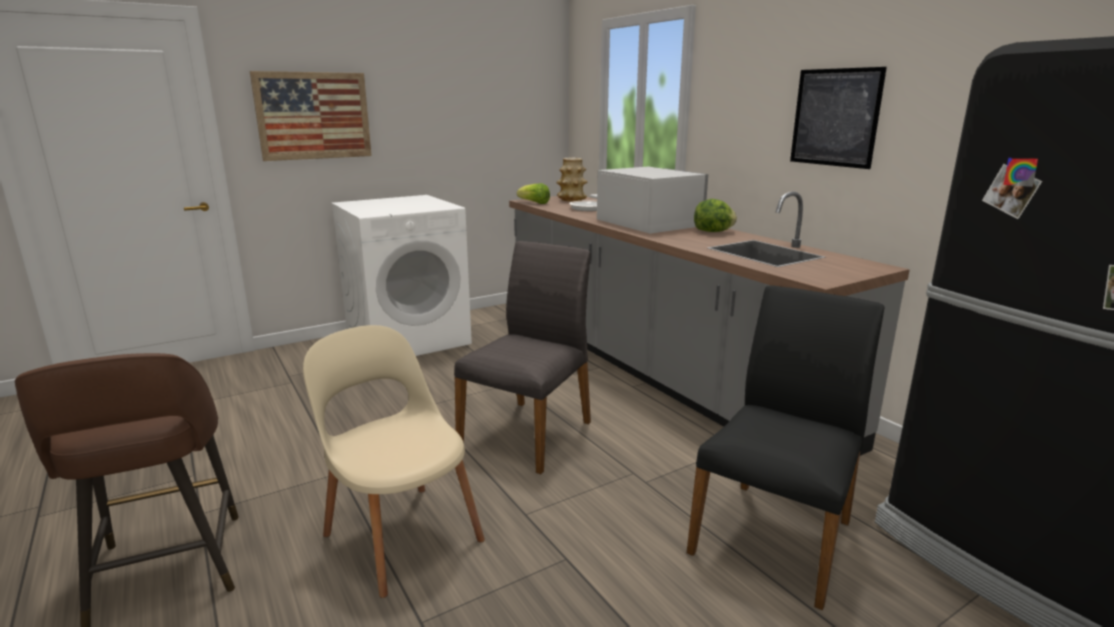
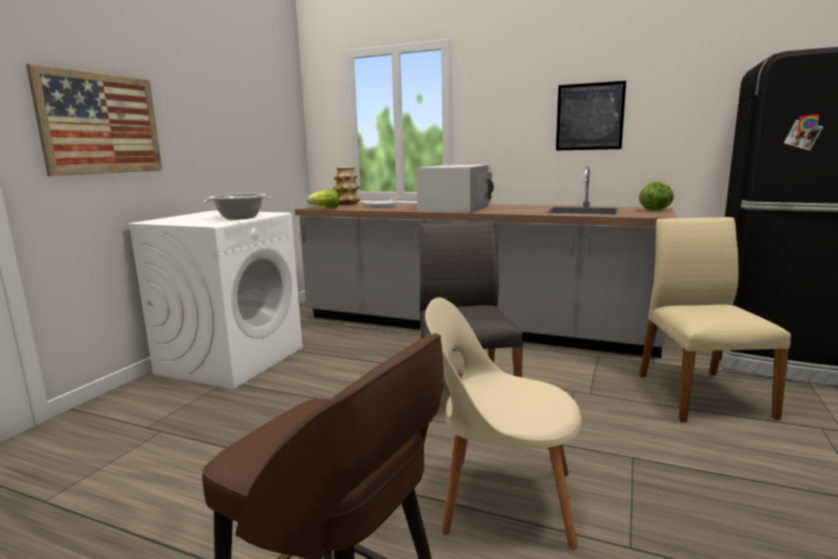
camera: 35 degrees left, 5 degrees down
(410, 208) = (240, 217): none -> cooking pot
(648, 222) = (456, 207): white microwave -> white microwave turned 90 degrees clockwise
(713, 231) = (515, 206): lettuce -> lettuce (656, 210)
(774, 536) = (700, 394): black chair -> beige chair

